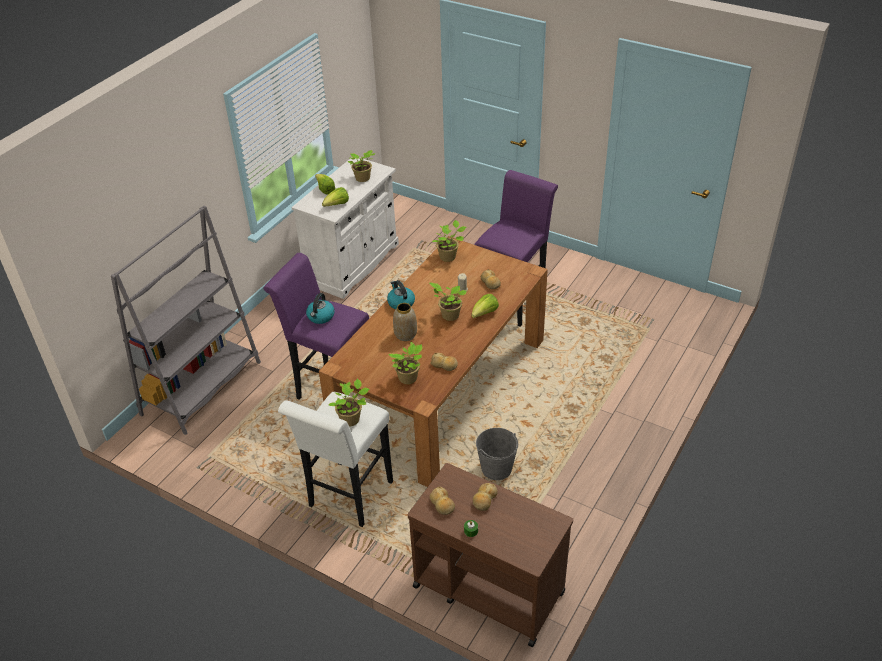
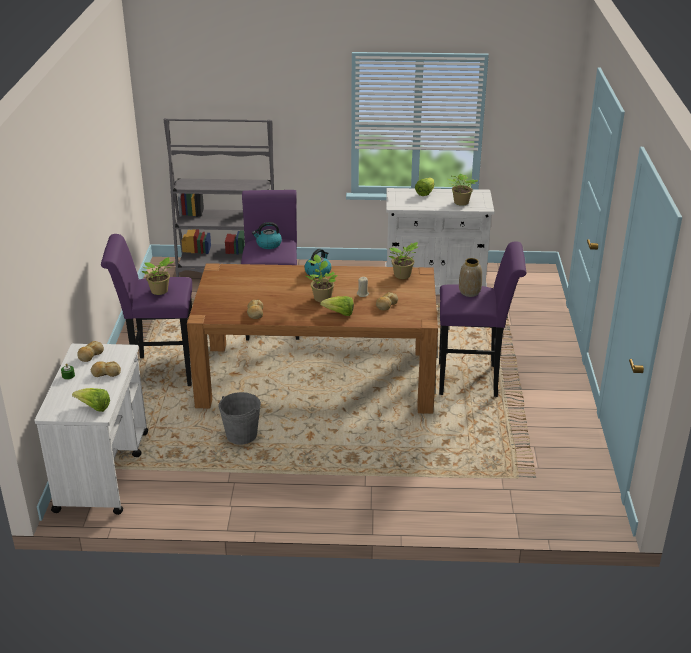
camera: 60 degrees right, 10 degrees down
(337, 205) = (410, 203): lettuce -> lettuce (94, 407)
(347, 498) = (159, 371): white stool -> purple stool
(405, 335) = (279, 285): vase -> vase (469, 292)
(409, 379) = (226, 302): potted plant -> none
(487, 588) = (103, 470): brown cart -> white cart

